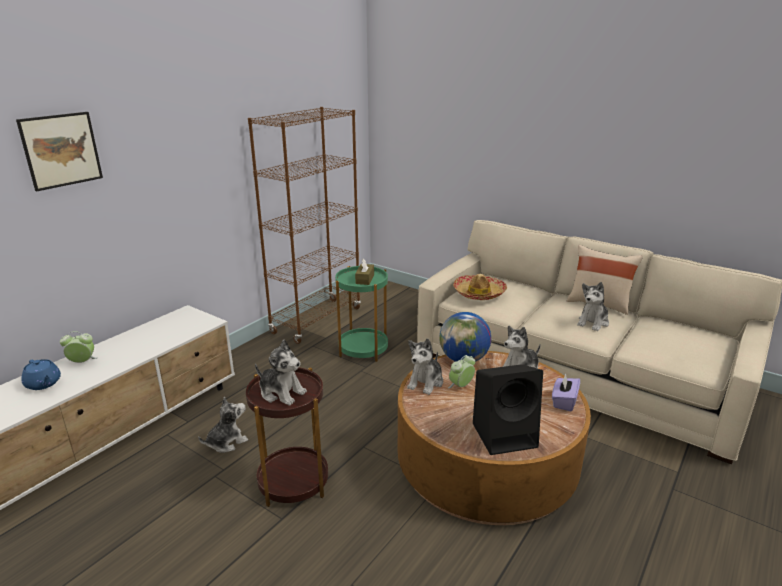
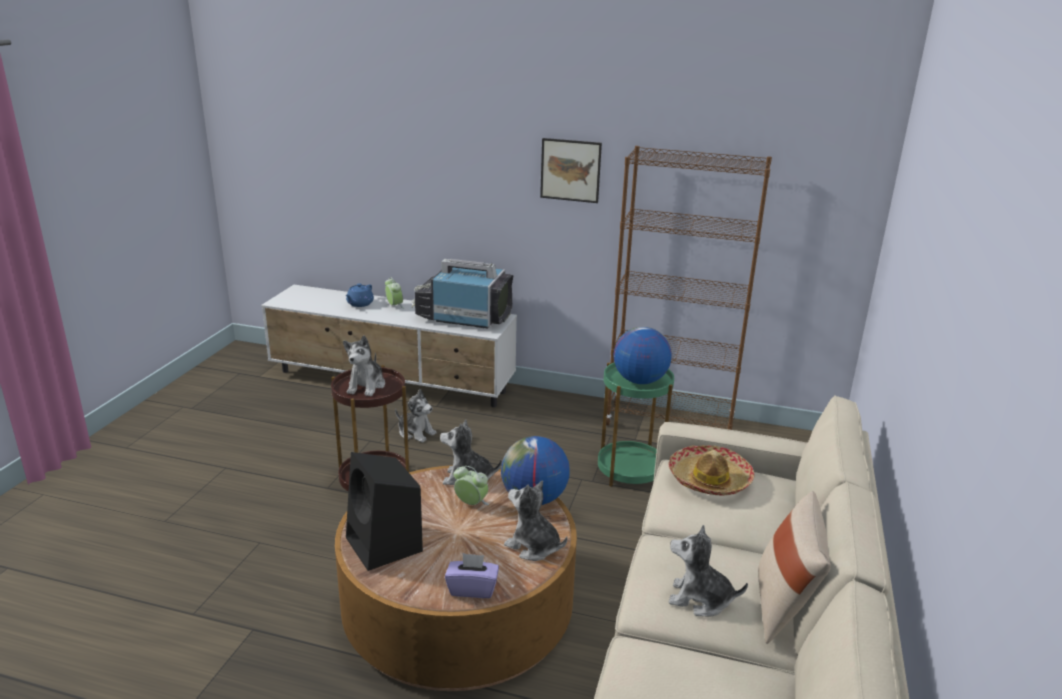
camera: 70 degrees right, 0 degrees up
(61, 150) = (435, 132): picture -> picture (570, 170)
(163, 329) = (463, 318): none -> television
(365, 279) = (639, 381): brown tissue box -> globe

